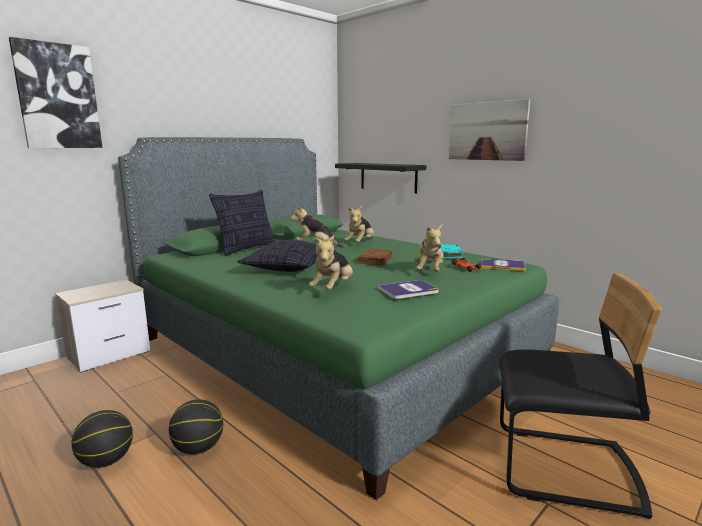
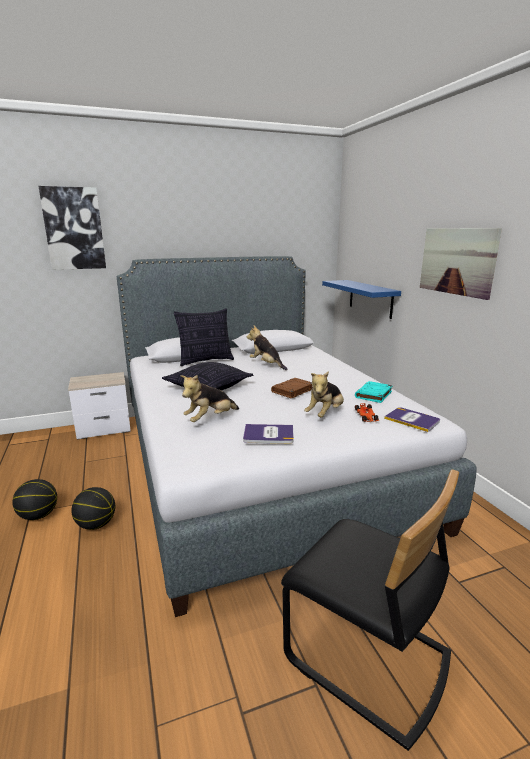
camera: 25 degrees right, 5 degrees up
(330, 351) = (259, 463): green bed -> grey bed
(360, 243) = (308, 367): plush toy -> none
(388, 177) = (370, 298): black shelf -> blue shelf

